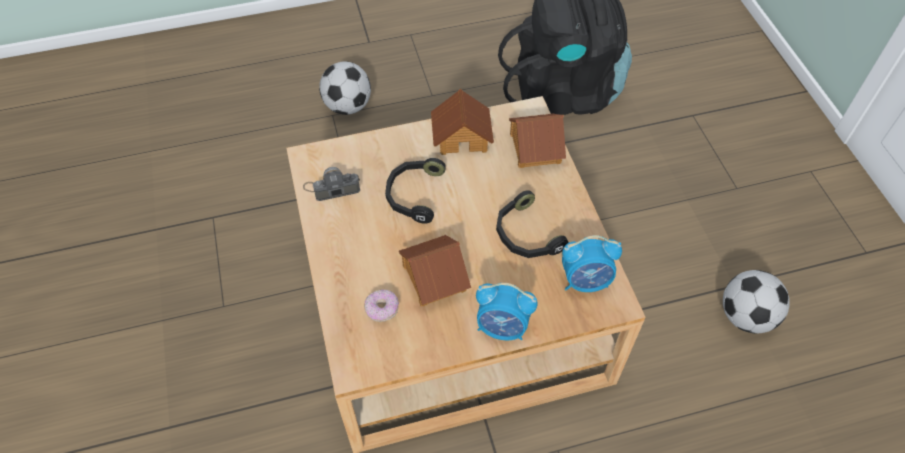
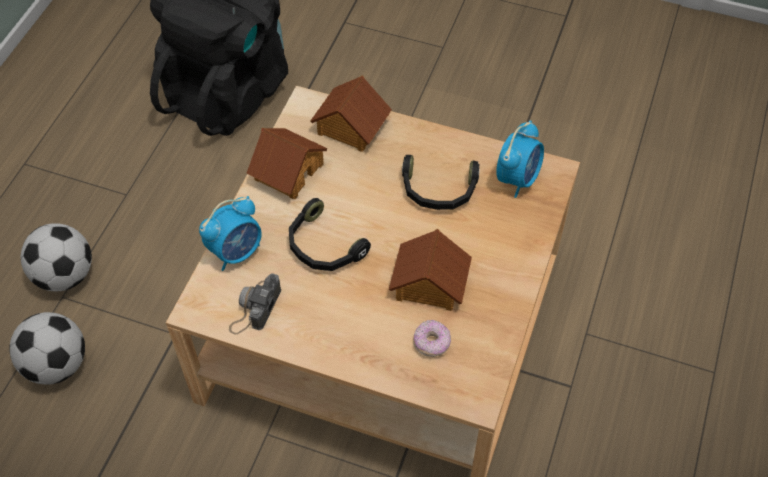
camera: 55 degrees left, 0 degrees up
(502, 327) = (518, 263): alarm clock -> alarm clock (236, 251)
(746, 317) = (563, 127): football -> football (58, 365)

